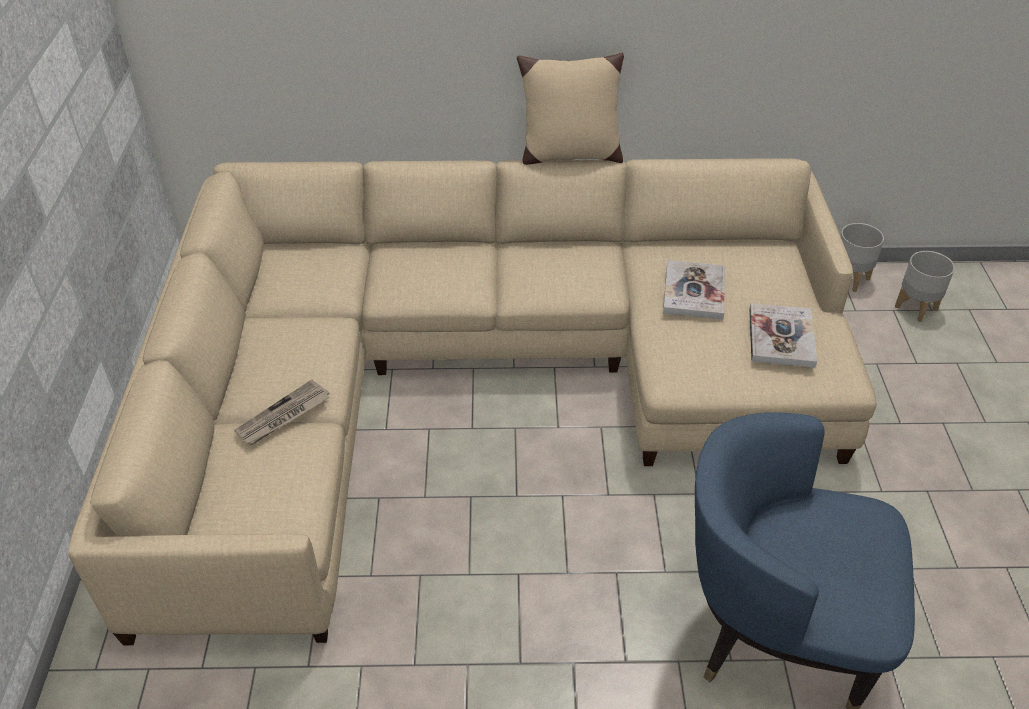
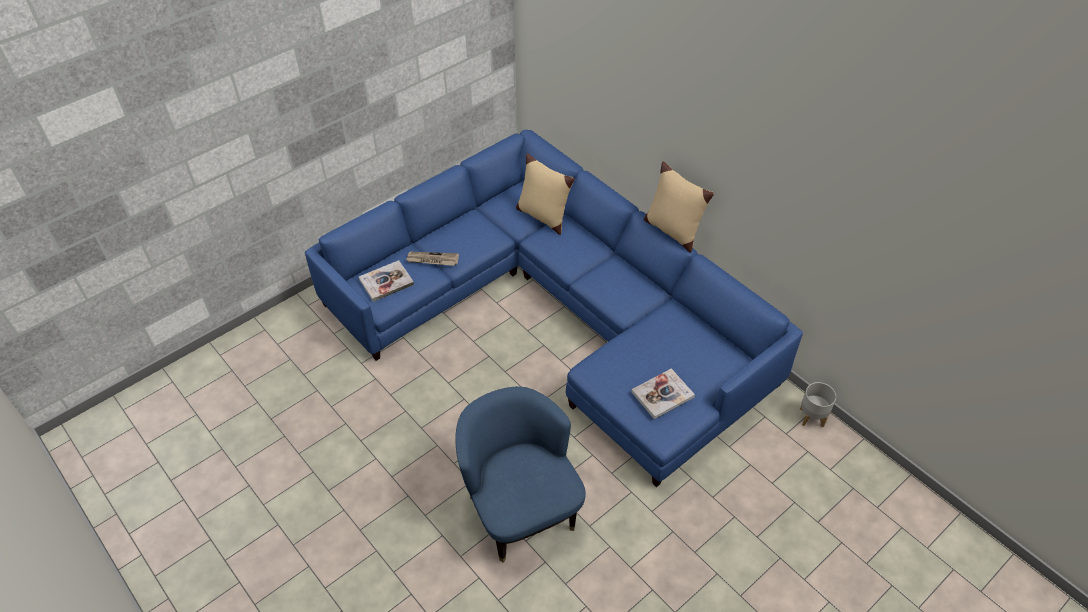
camera: 50 degrees right, 5 degrees up
(354, 263) = (543, 216): none -> beige pillow
(477, 379) = (558, 312): beige sofa -> blue sofa
(694, 291) = (659, 343): book -> book (386, 282)
(916, 308) = (823, 461): grey planter -> none

